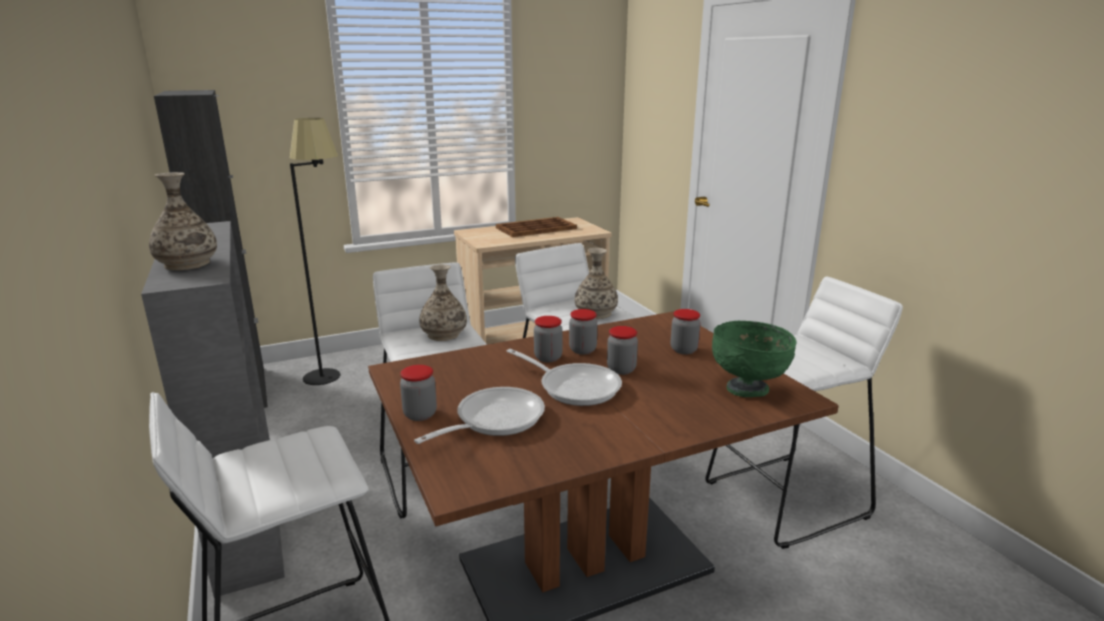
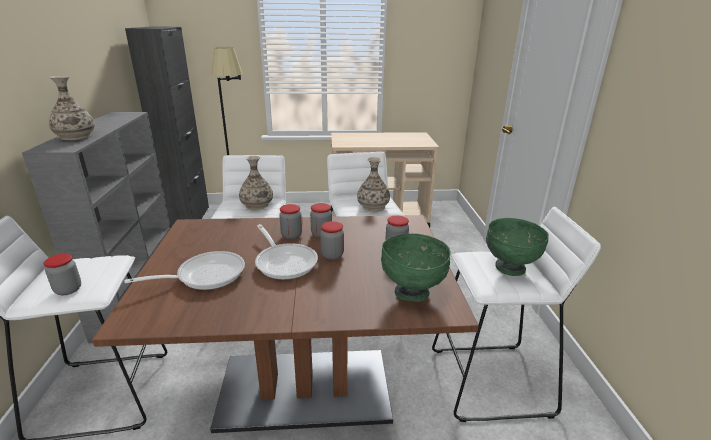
camera: 20 degrees right, 5 degrees up
(420, 414) = (166, 261): jar -> jar (68, 290)
(535, 228) = (386, 137): brown tray -> none
(803, 352) = (509, 268): none -> green bowl

